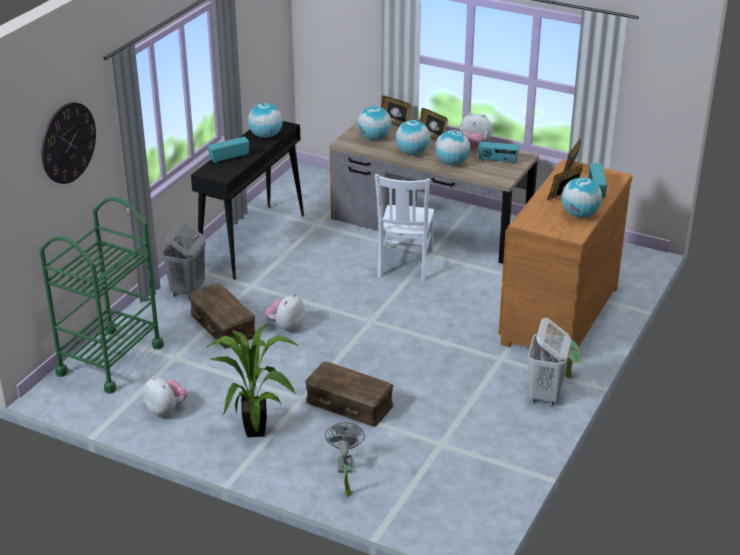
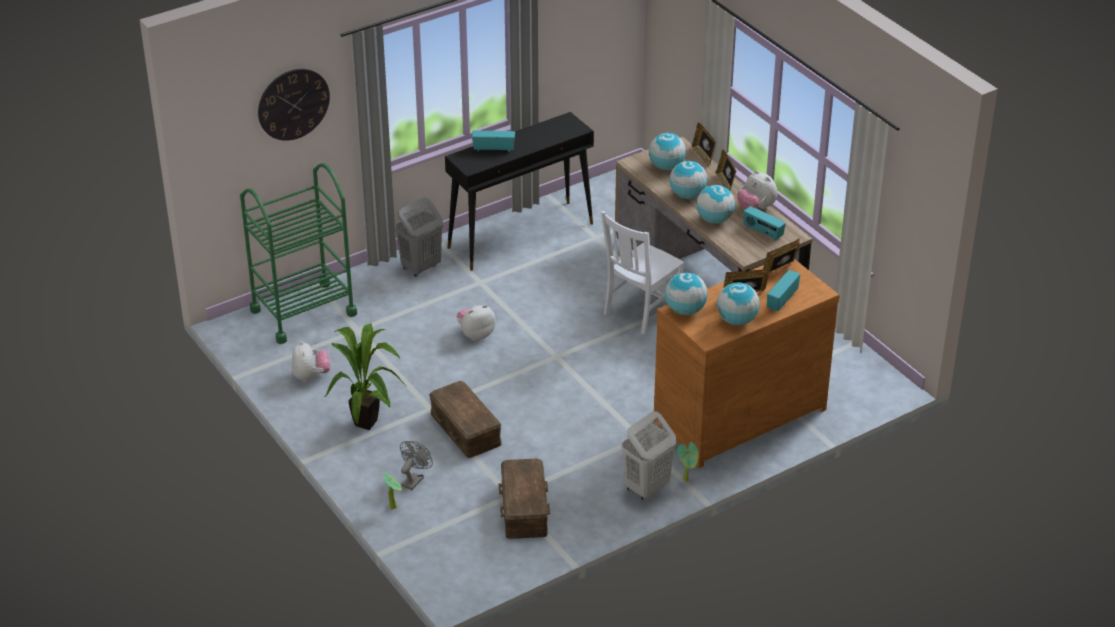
camera: 30 degrees right, 5 degrees up
(222, 325) = (422, 313): brown storage box -> brown storage box (523, 508)
(266, 136) = (549, 134): globe -> globe (685, 310)

